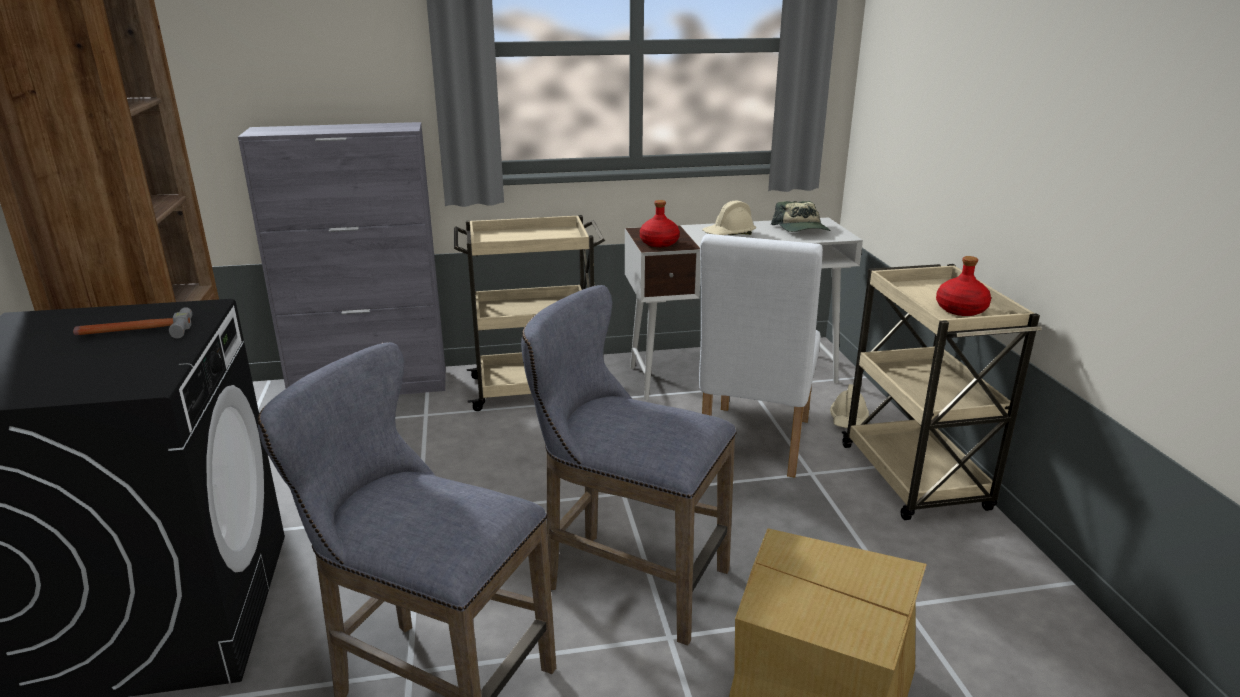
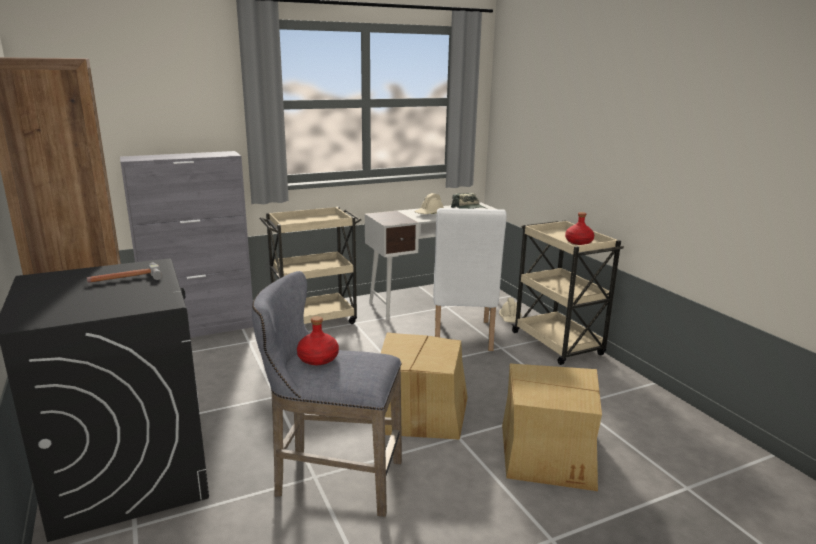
camera: 15 degrees left, 5 degrees down
(626, 579) = (420, 412): grey stool -> cardboard box
(659, 243) = (391, 220): red bottle -> red bottle (318, 358)

